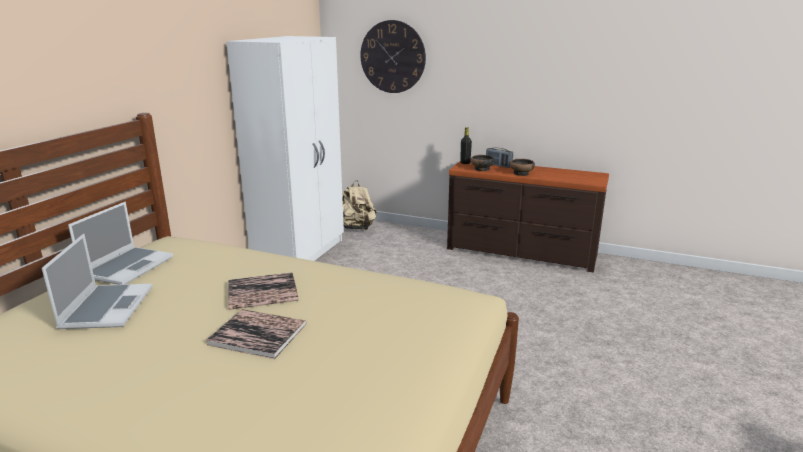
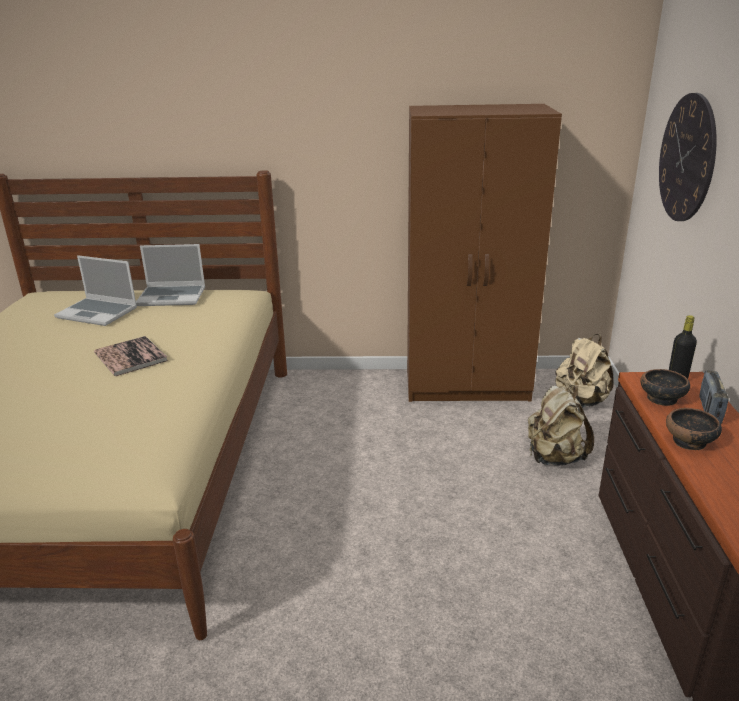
camera: 70 degrees right, 5 degrees up
(106, 307) = (98, 313): laptop -> laptop turned 45 degrees clockwise
(258, 334) = (51, 376): book -> none
(301, 253) = (468, 386): white wardrobe -> brown wardrobe
(405, 250) = (554, 458): none -> beige backpack

